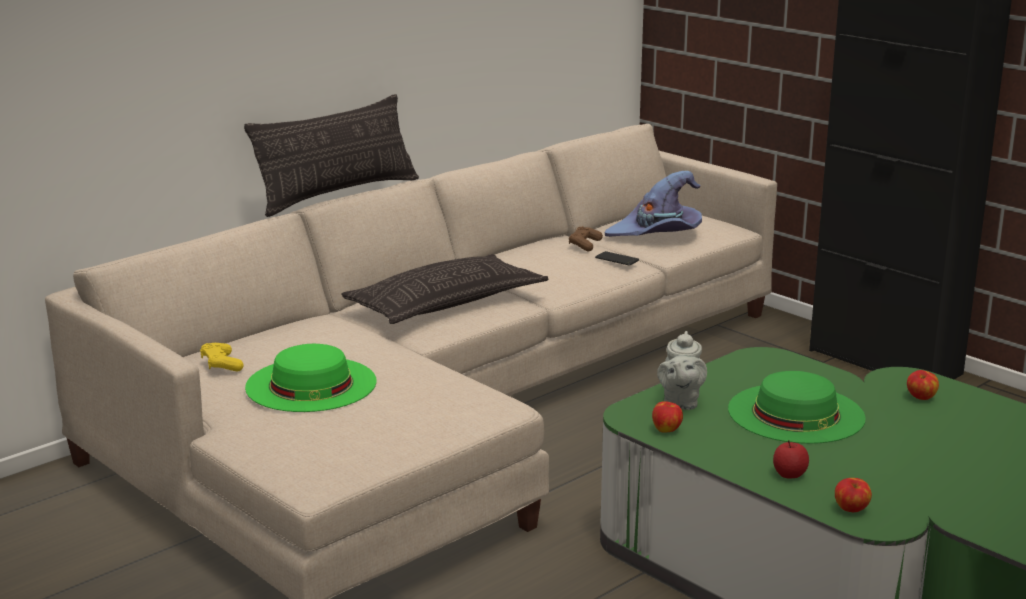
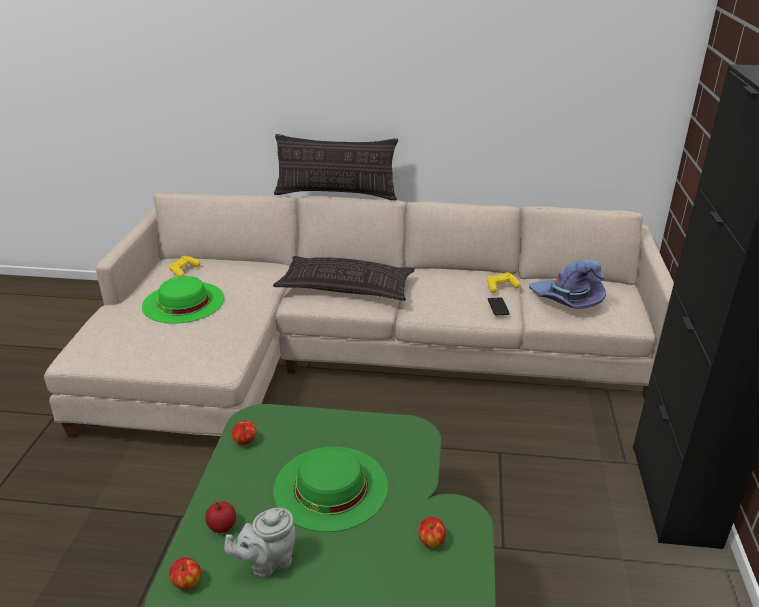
camera: 50 degrees right, 10 degrees up
(585, 245) = (501, 287): brown game controller -> yellow game controller
(680, 402) = (295, 428): grey teapot -> grey teapot (267, 563)

